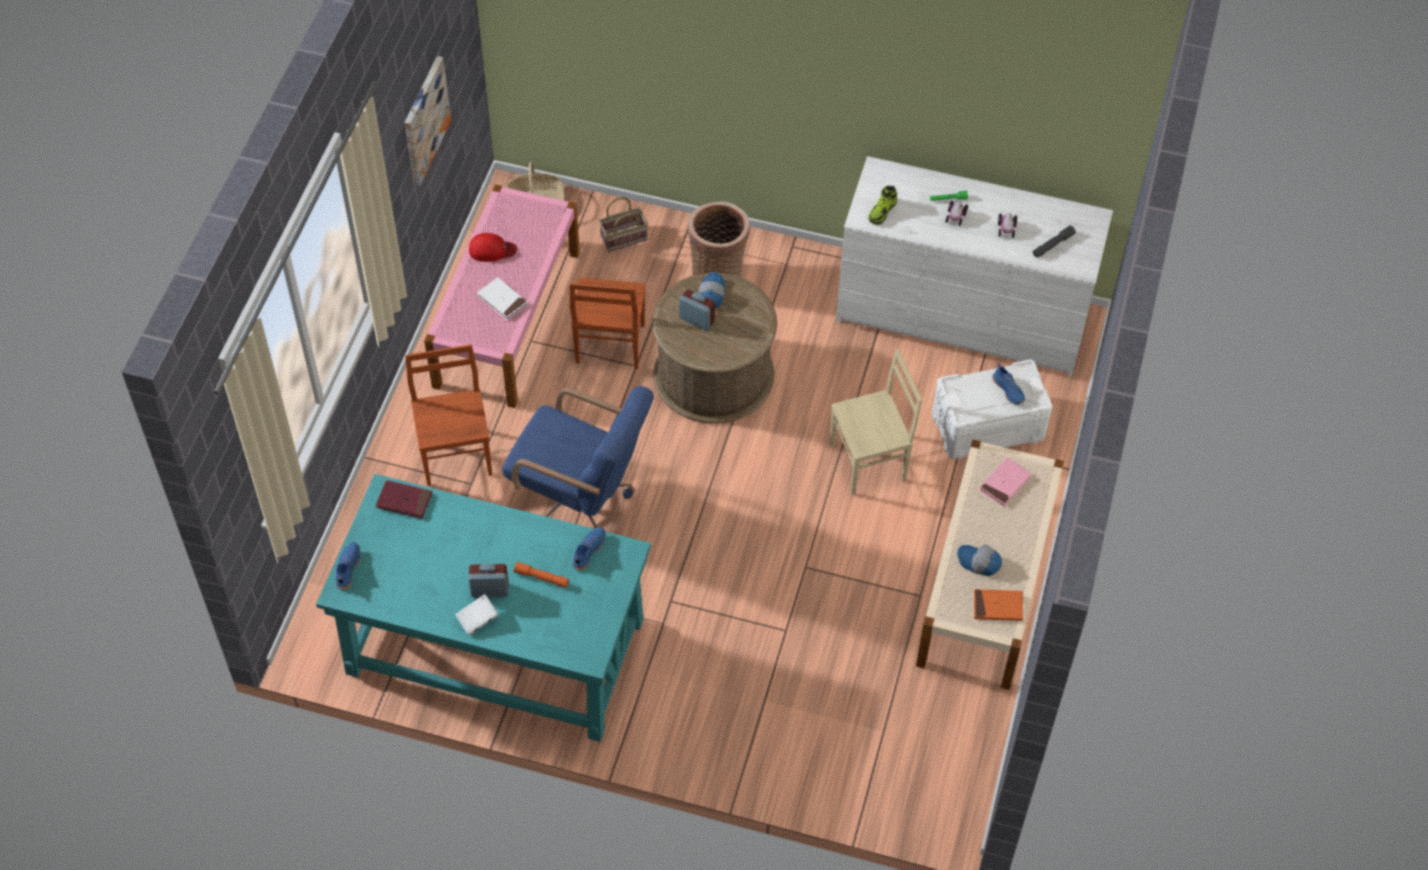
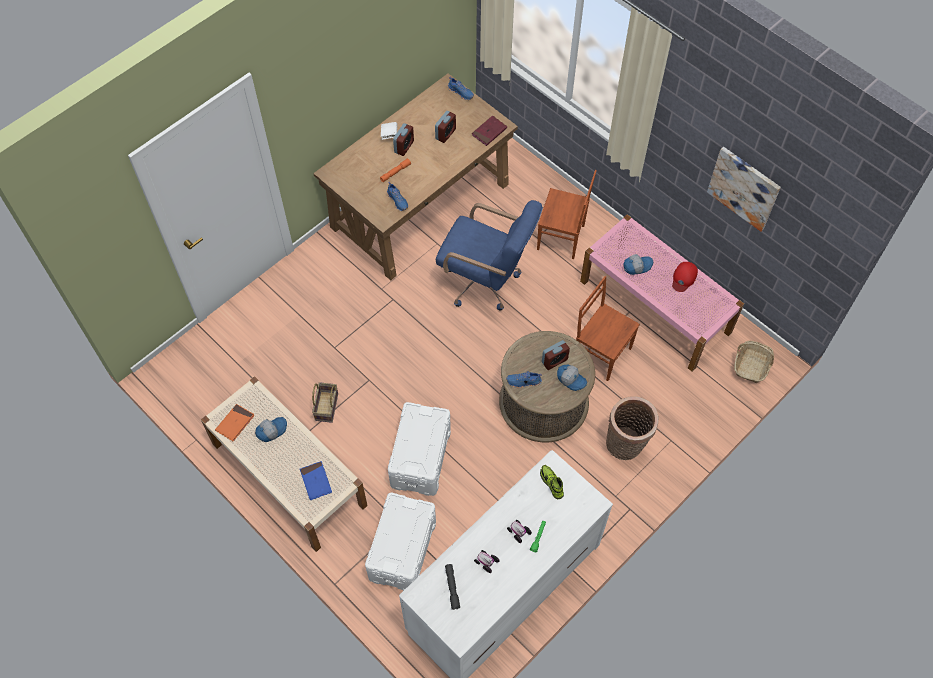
camera: 120 degrees right, 5 degrees up
(437, 551) = (445, 134): none -> alarm clock
(495, 647) = (420, 205): turquoise desk -> brown desk
(502, 300) = (637, 266): white book -> cap
(581, 507) = (486, 284): blue office chair -> blue office chair turned 120 degrees counterclockwise
(624, 237) = (692, 405): basket -> basket (327, 408)
(869, 463) = (420, 457): beige chair -> white storage box
(1005, 483) = (316, 481): pink book -> blue book
(1009, 390) = (397, 546): blue shoe -> blue shoe (523, 382)

